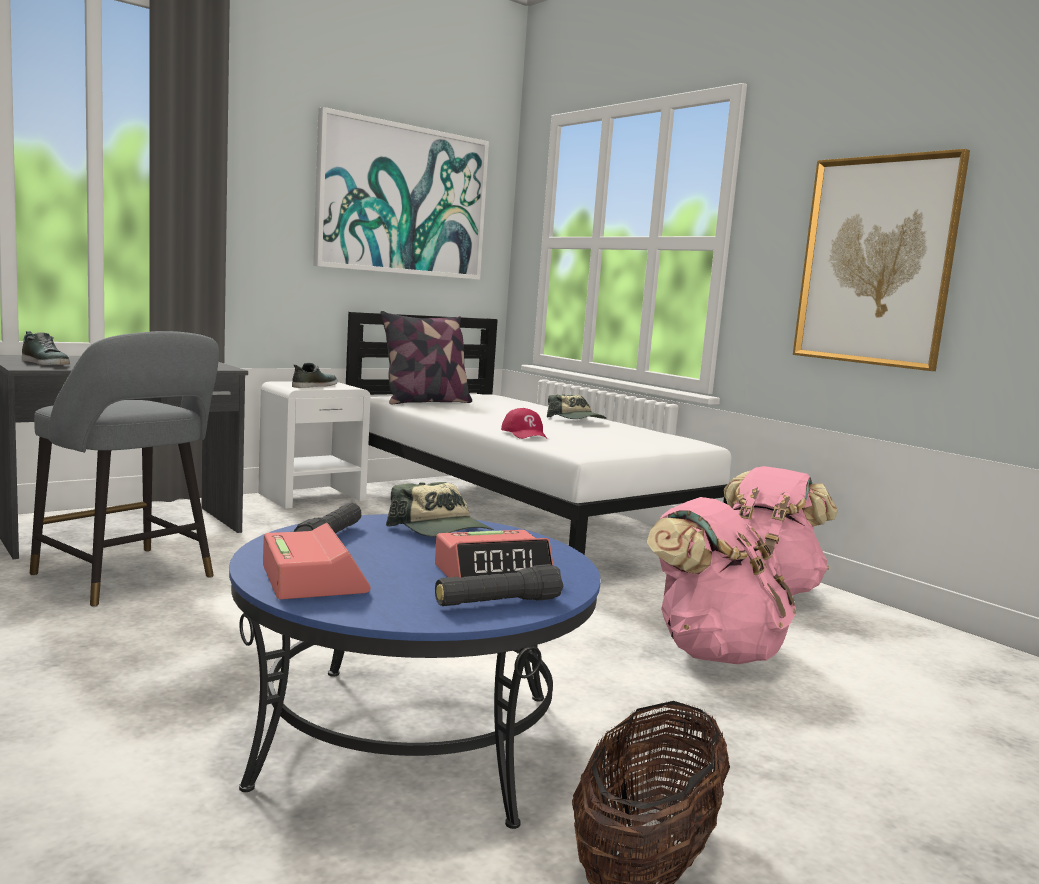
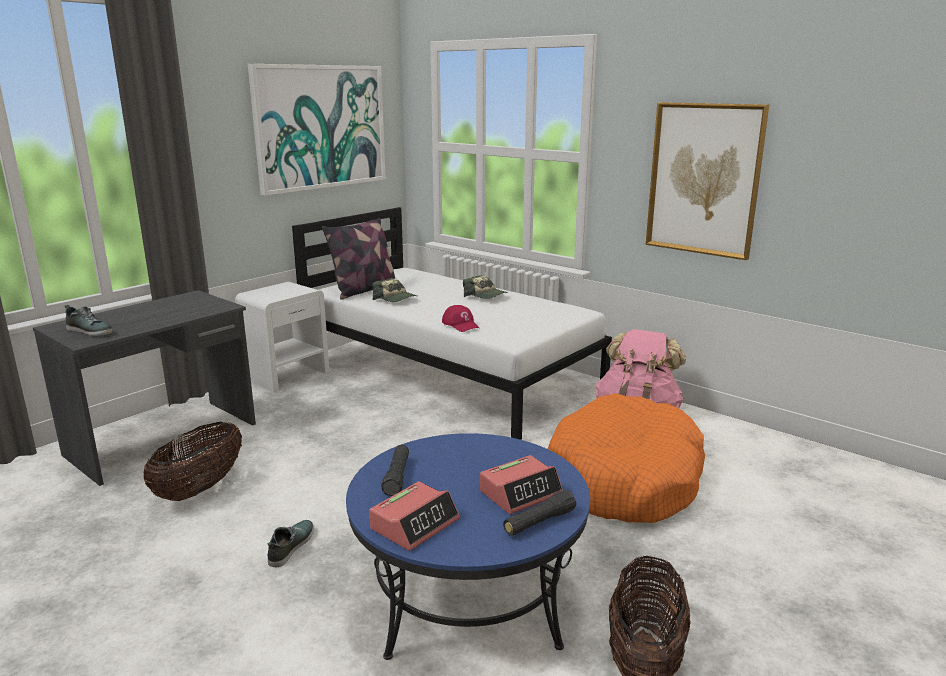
camera: 10 degrees left, 10 degrees up
(128, 578) = (200, 488): grey stool -> basket
(313, 579) = (415, 524): alarm clock -> alarm clock turned 75 degrees clockwise
(314, 385) = (278, 293): shoe -> shoe (290, 546)
(441, 530) = (463, 451): cap -> cap (395, 299)
(712, 652) = (625, 479): pink backpack -> orange dog bed

